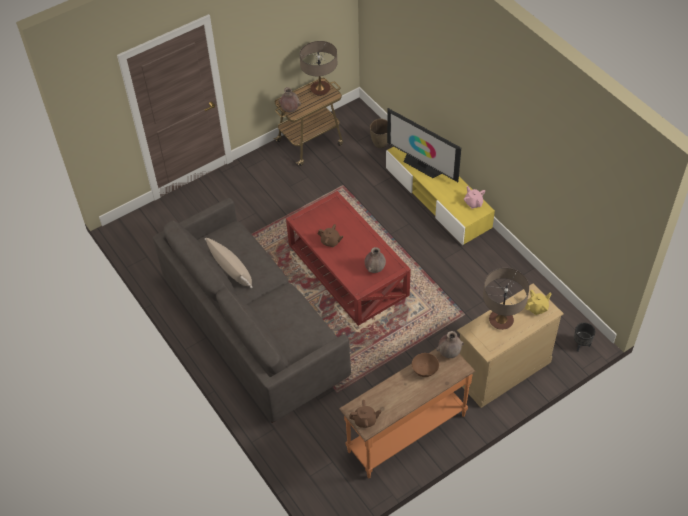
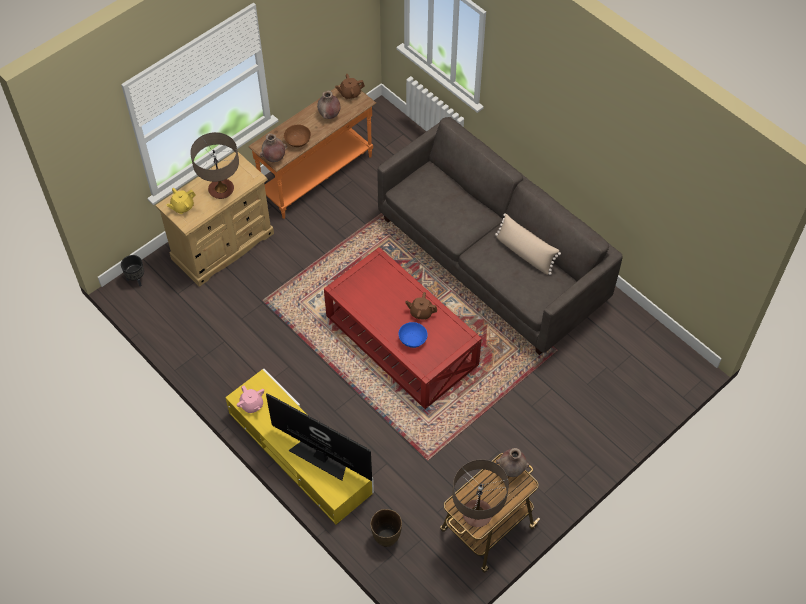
camera: 170 degrees right, 5 degrees up
(341, 222) = (412, 339): none -> blue bowl
(375, 269) = (364, 284): brown vase -> brown vase (329, 115)

